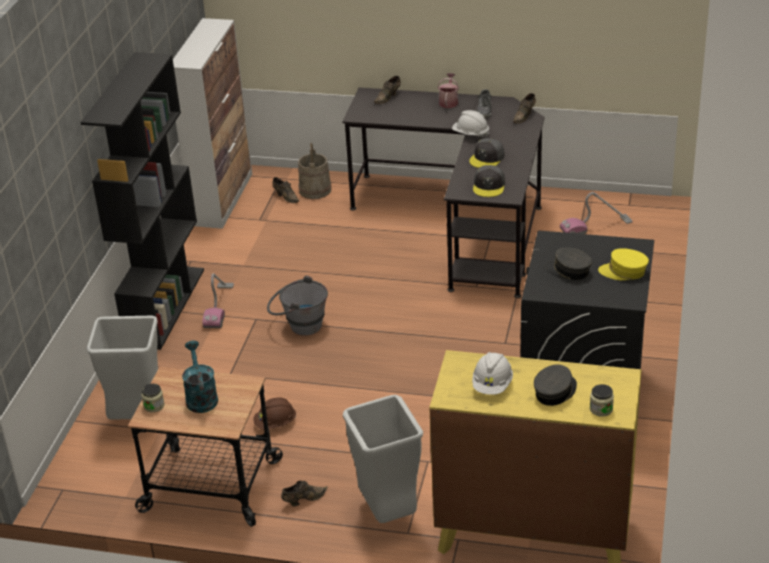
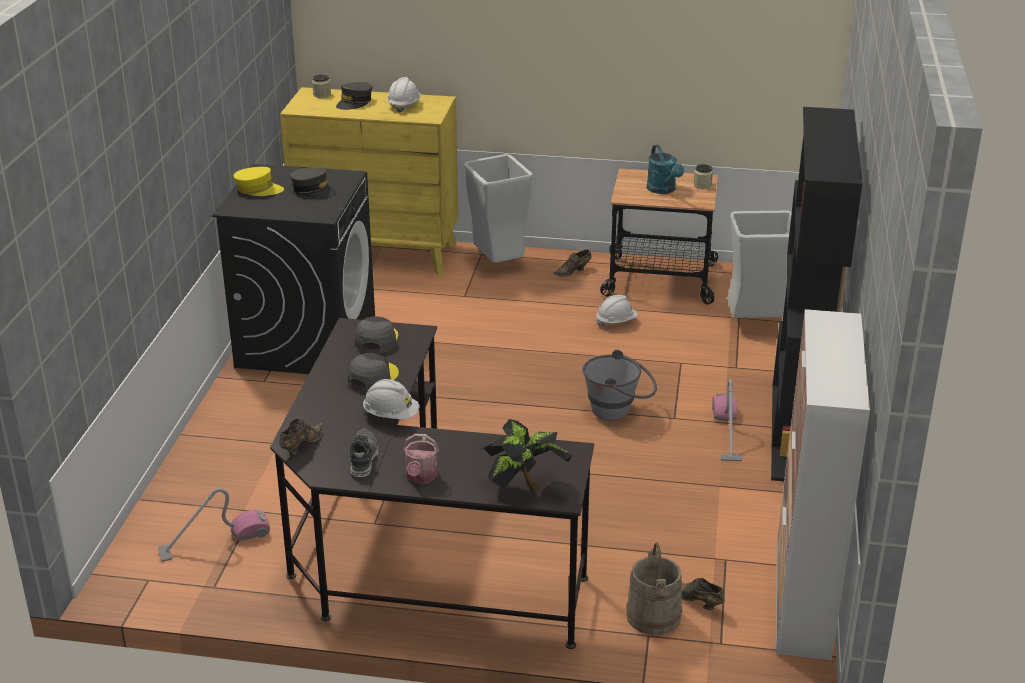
camera: 175 degrees right, 5 degrees down
(275, 423) = (616, 322): brown hard hat -> white hard hat
(388, 97) = (523, 487): brown shoe -> potted plant

